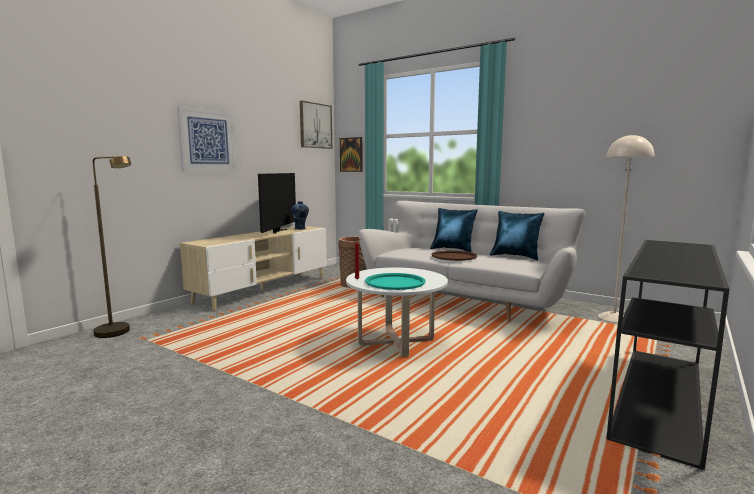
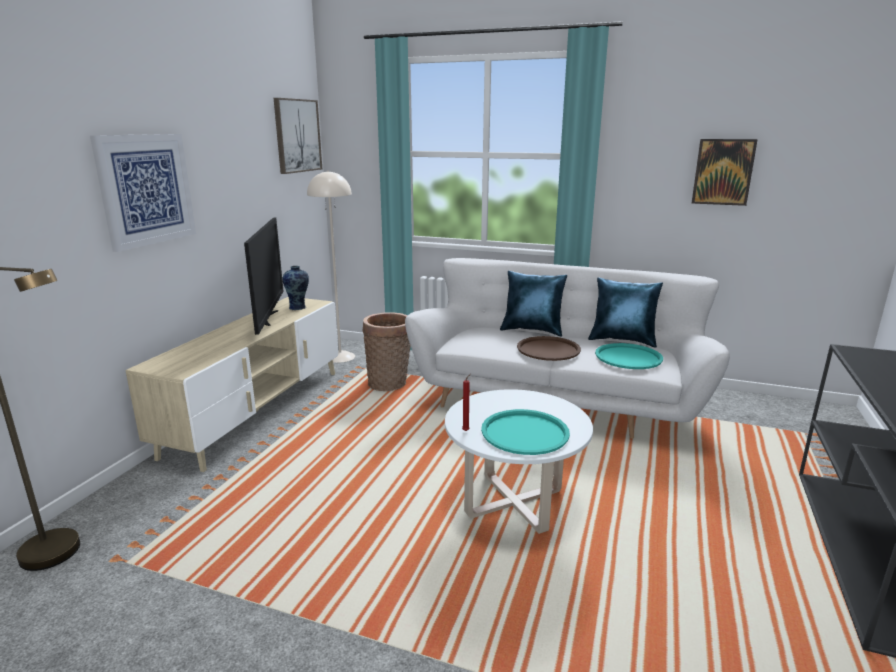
camera: 15 degrees left, 10 degrees up
(351, 154) = (353, 179): picture -> picture (723, 172)
(510, 262) = (628, 357): none -> turquoise tray
(613, 317) = (743, 412): beige floor lamp -> beige floor lamp (340, 356)

